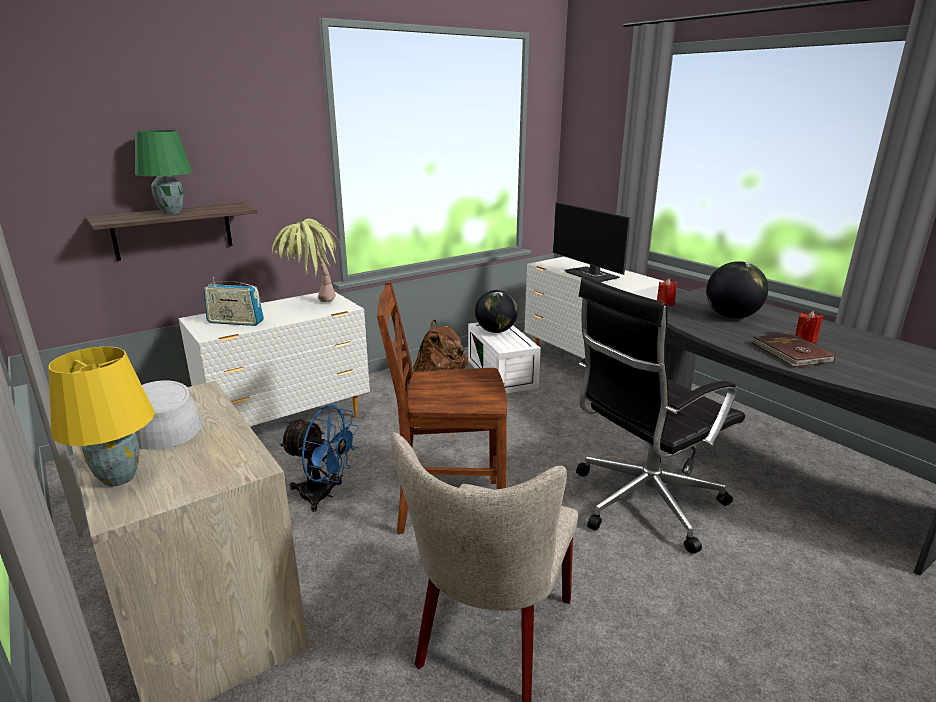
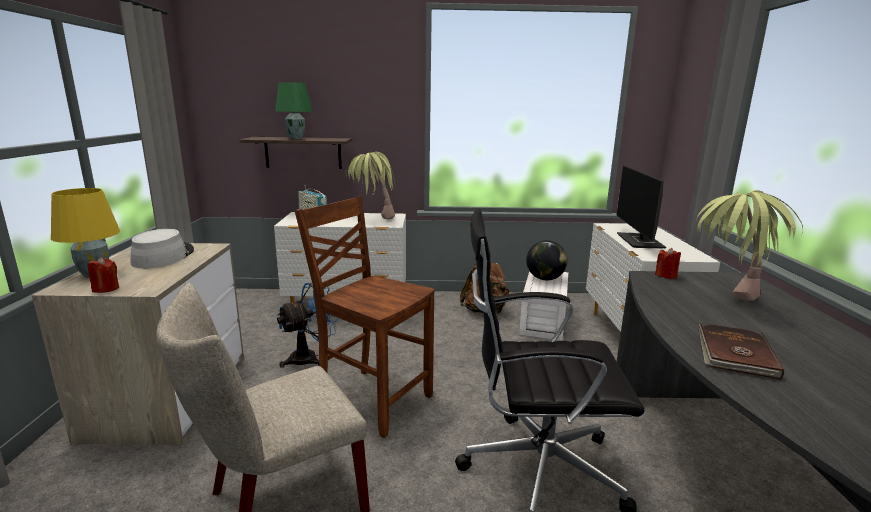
camera: 35 degrees right, 5 degrees down
(324, 495) = (310, 358): blue fan -> blue fan turned 90 degrees counterclockwise
(731, 316) = (727, 303): globe -> potted plant
(805, 339) = (788, 348): red candle -> red candle (106, 289)

